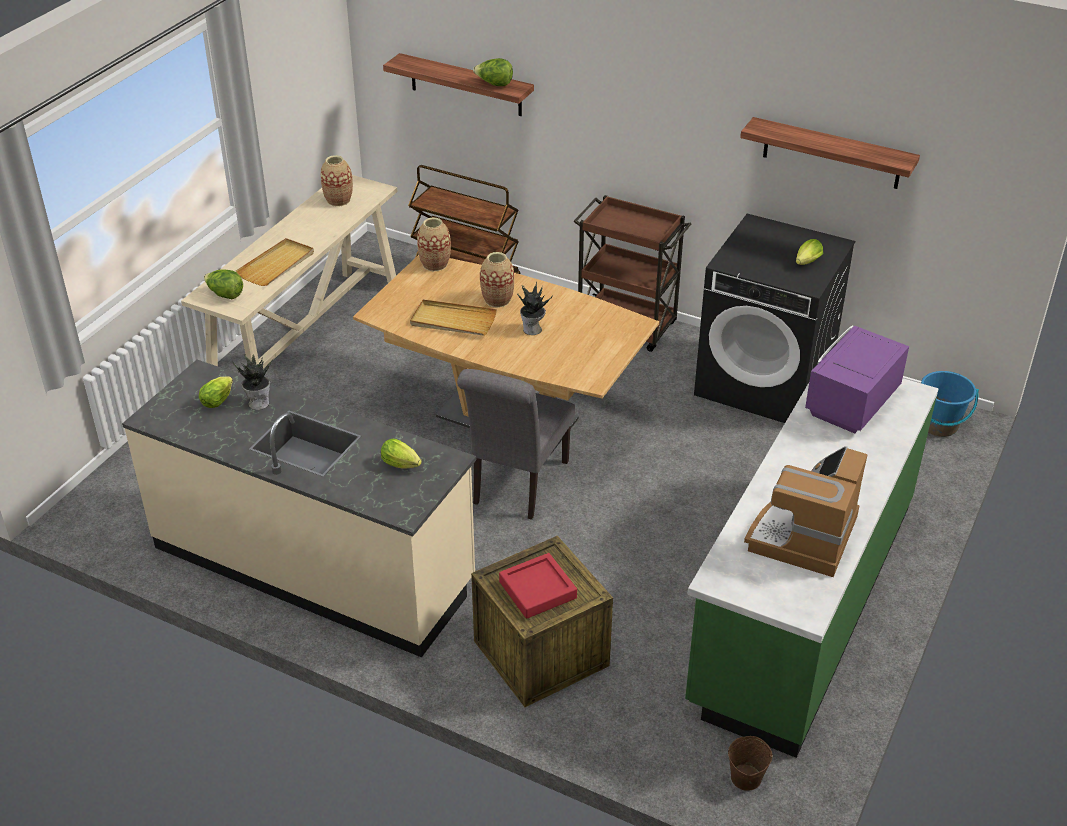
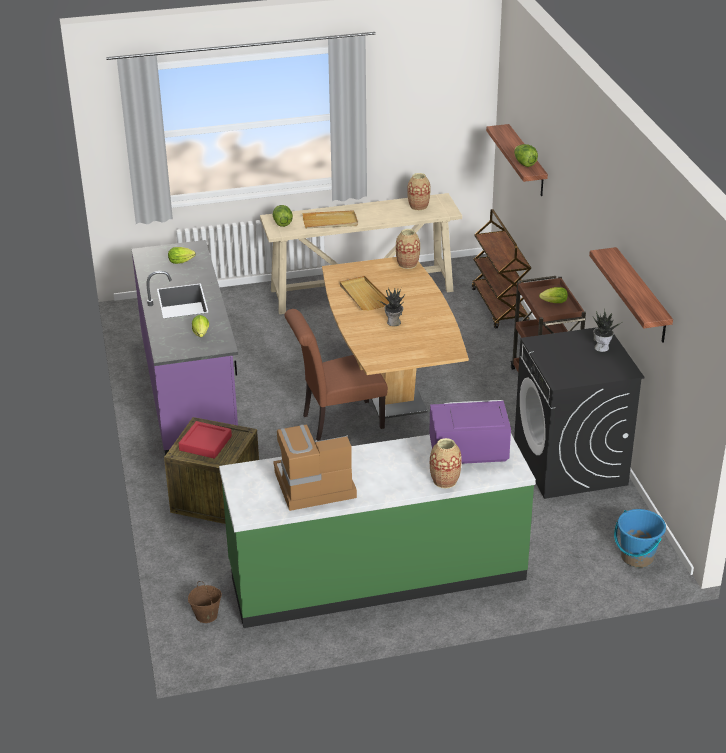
camera: 50 degrees right, 5 degrees down
(259, 402) = (195, 273): potted plant -> potted plant (602, 347)
(314, 564) = (190, 392): beige counter -> purple counter
(497, 300) = (404, 298): vase -> vase (444, 481)
(517, 486) = (337, 422): grey chair -> brown chair
(806, 263) = (584, 370): lettuce -> lettuce (552, 303)

